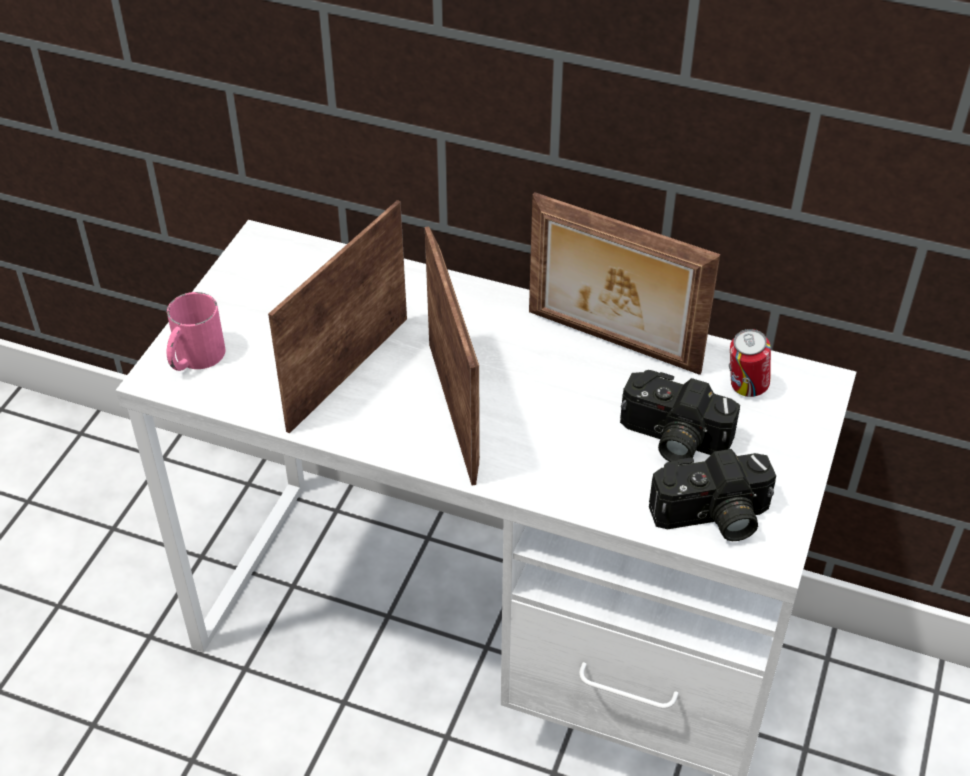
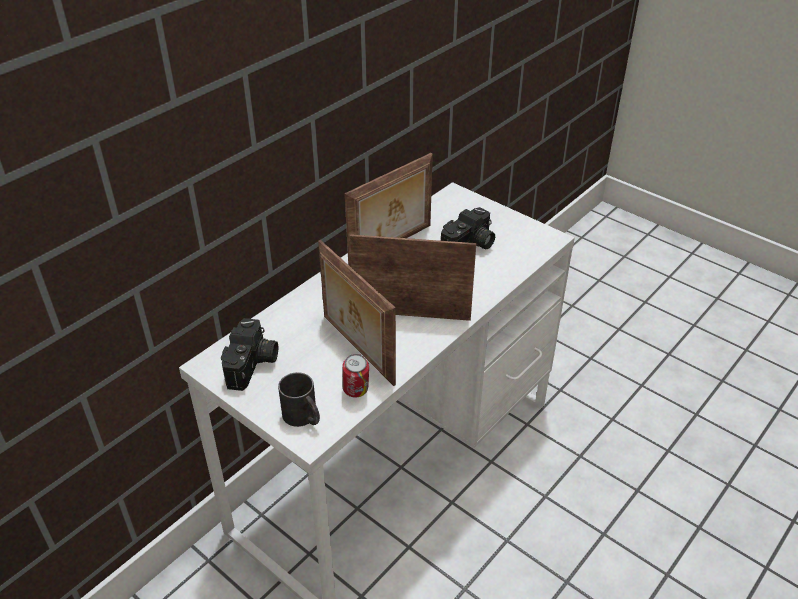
camera: 70 degrees left, 5 degrees down
(194, 358) = (304, 417): pink mug -> black mug
(712, 518) = (525, 248): camera -> camera (253, 365)
(745, 389) = (447, 215): can -> can (356, 392)

